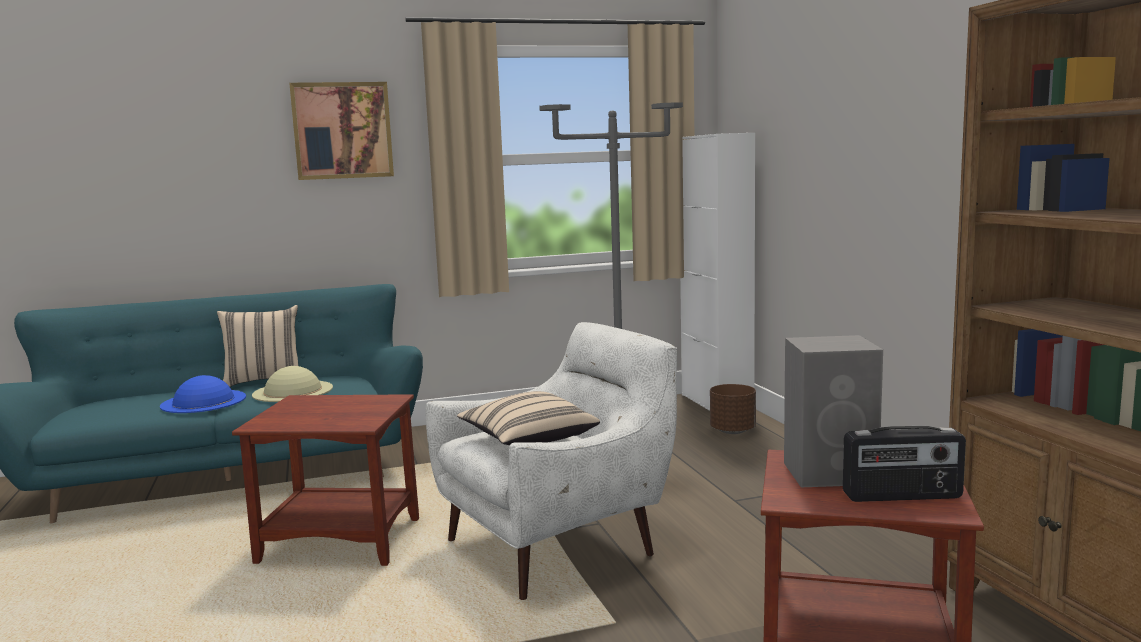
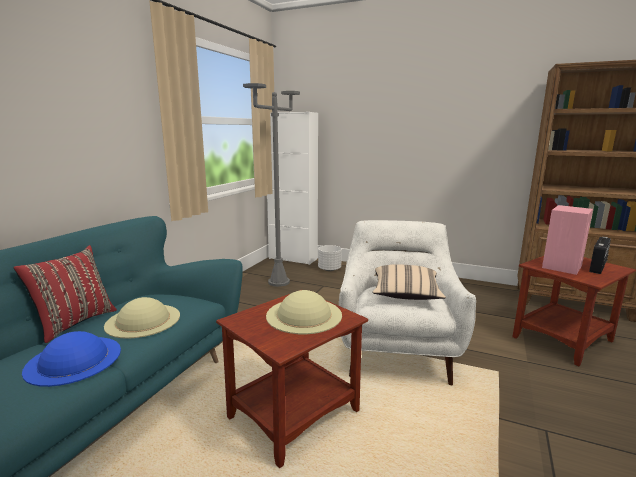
camera: 50 degrees left, 5 degrees up
(264, 381) = (74, 322): beige pillow -> red pillow
(342, 130) = (88, 83): picture -> none
(344, 411) = (304, 315): none -> beige hat
(733, 431) = (329, 269): brown planter -> white planter
(832, 473) = (562, 266): grey speaker -> pink speaker

